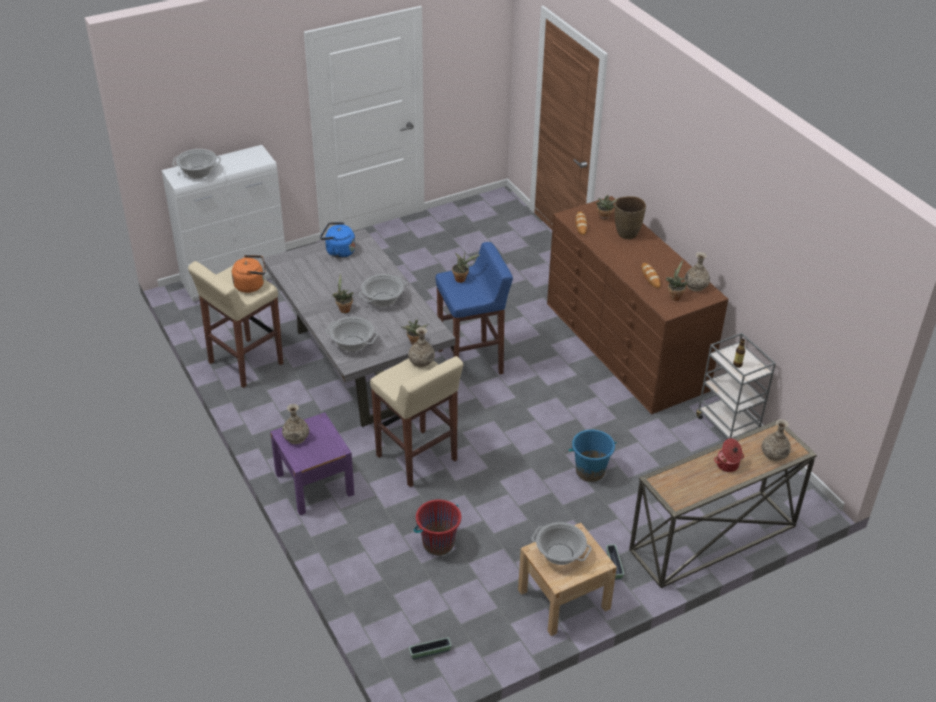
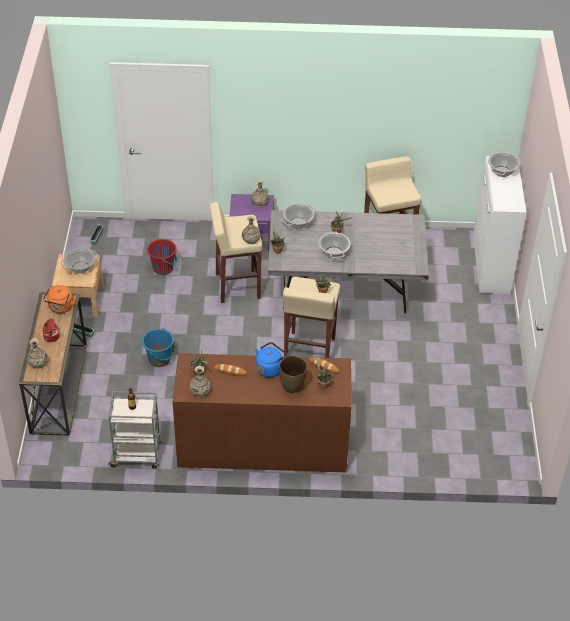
camera: 120 degrees right, 5 degrees up
(251, 285) = (388, 195): orange kettle -> orange kettle (61, 308)
(338, 251) = (407, 251): blue kettle -> blue kettle (270, 368)
(471, 362) = (309, 350): blue stool -> beige stool

